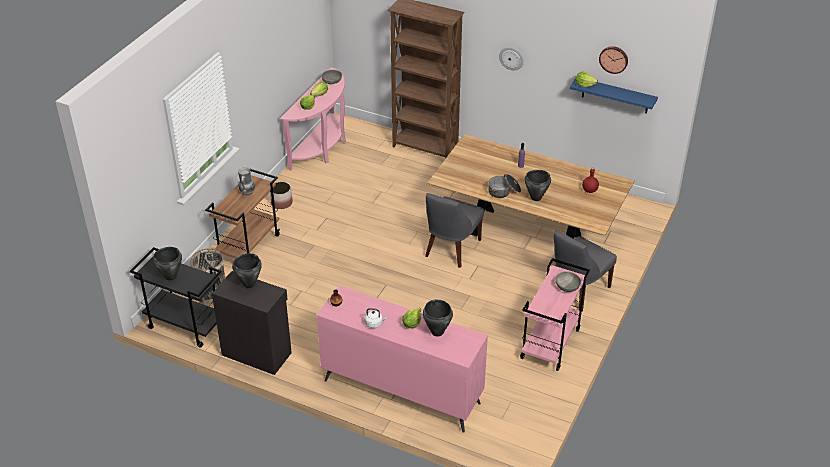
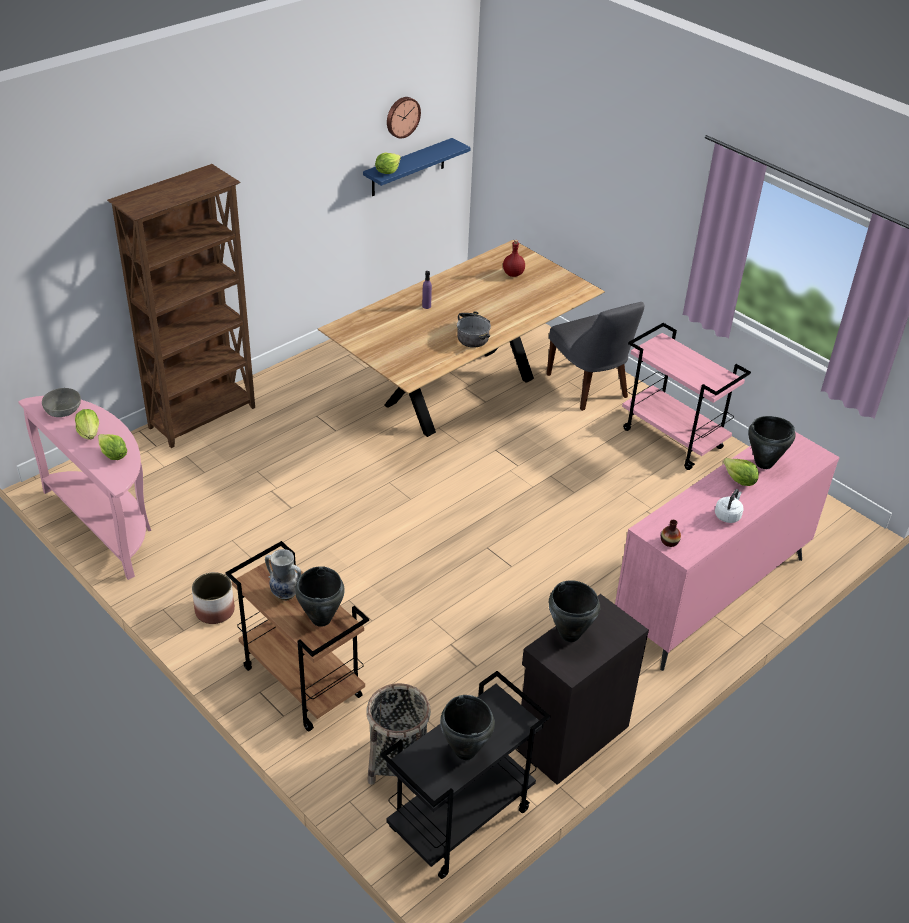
camera: 70 degrees left, 0 degrees up
(451, 249) = (448, 463): grey chair -> none
(511, 58) = (280, 198): wall clock -> none
(535, 198) = (502, 316): black cooking pot -> black cooking pot (320, 619)
(567, 287) = (678, 352): grey bowl -> none

